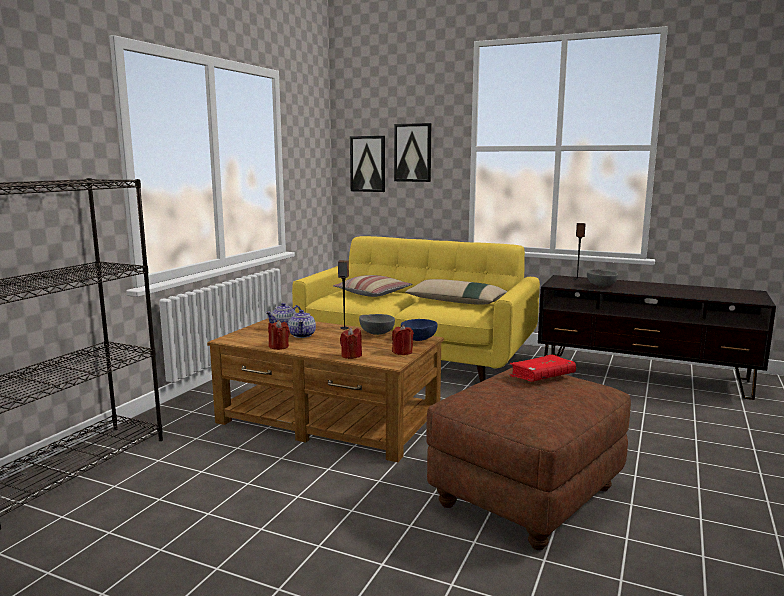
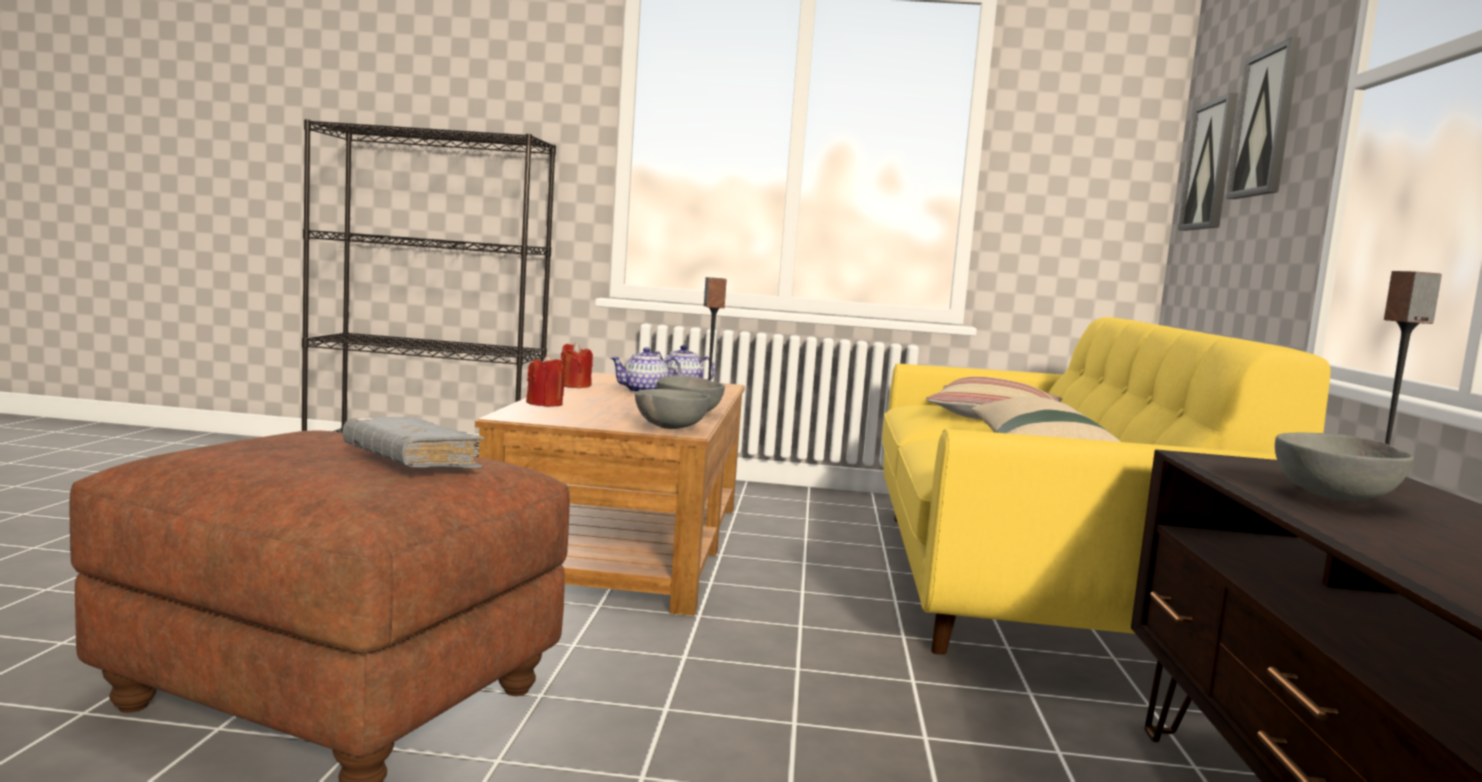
camera: 70 degrees right, 5 degrees down
(402, 352) = (580, 420): red candle -> none
(418, 340) = (668, 428): blue bowl -> grey bowl
(542, 376) = (411, 461): red book -> grey book

